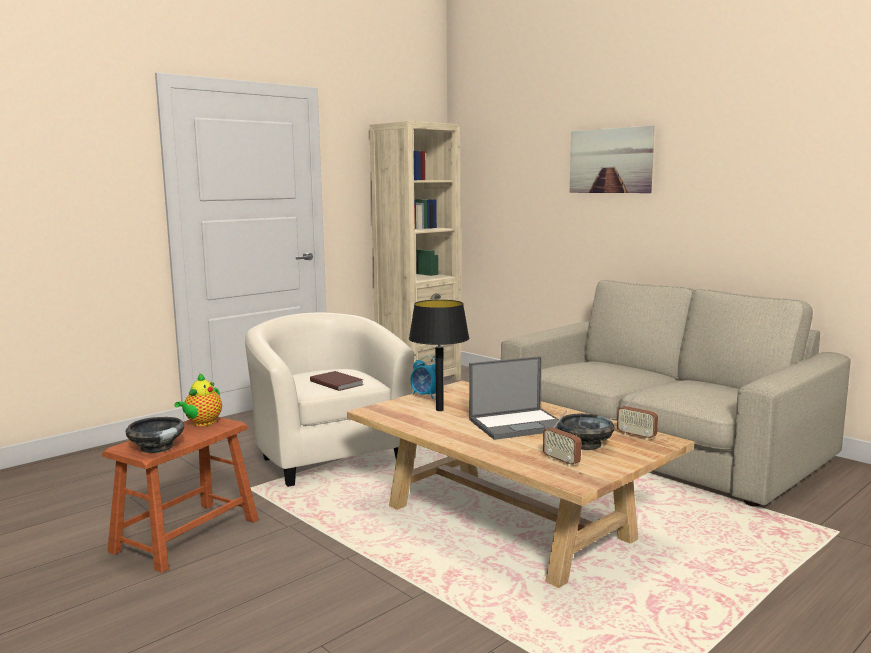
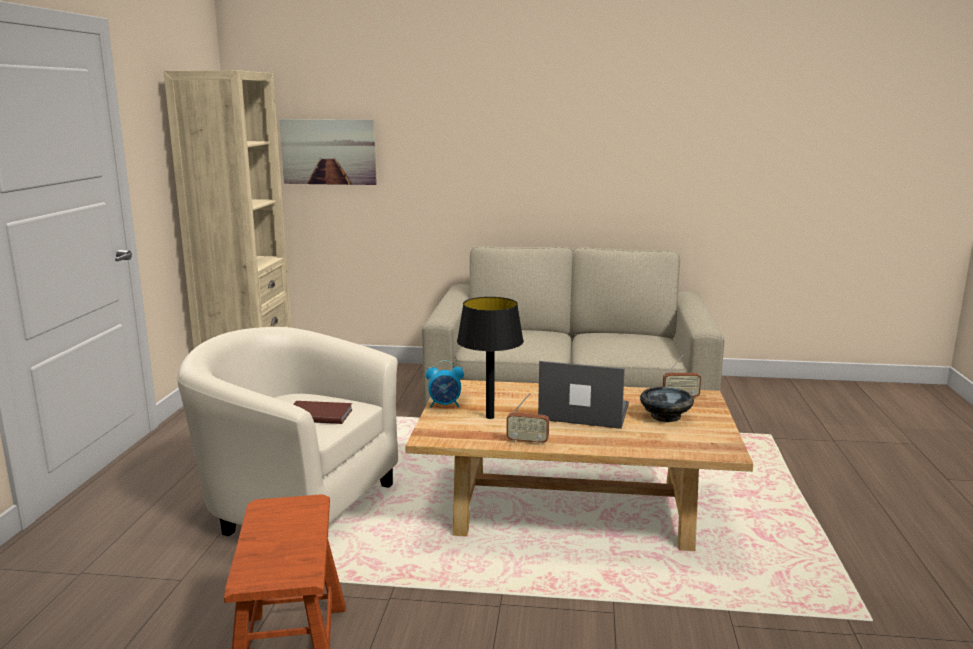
camera: 40 degrees left, 5 degrees up
(157, 447) = (294, 562): black bowl -> none
(202, 423) = (277, 512): teapot -> none
(519, 424) = (582, 412): laptop -> laptop turned 105 degrees counterclockwise
(561, 461) = (681, 437): radio -> radio (527, 441)
(610, 161) = (459, 121): picture -> picture (328, 152)

